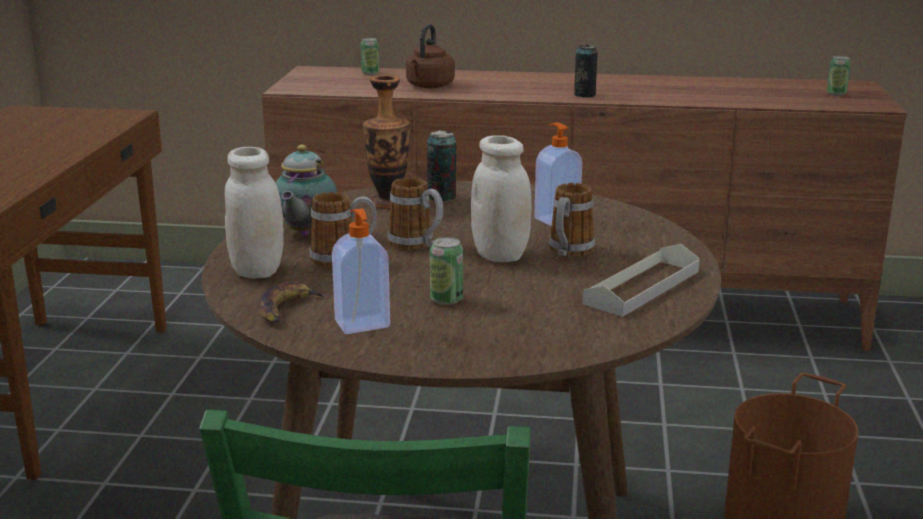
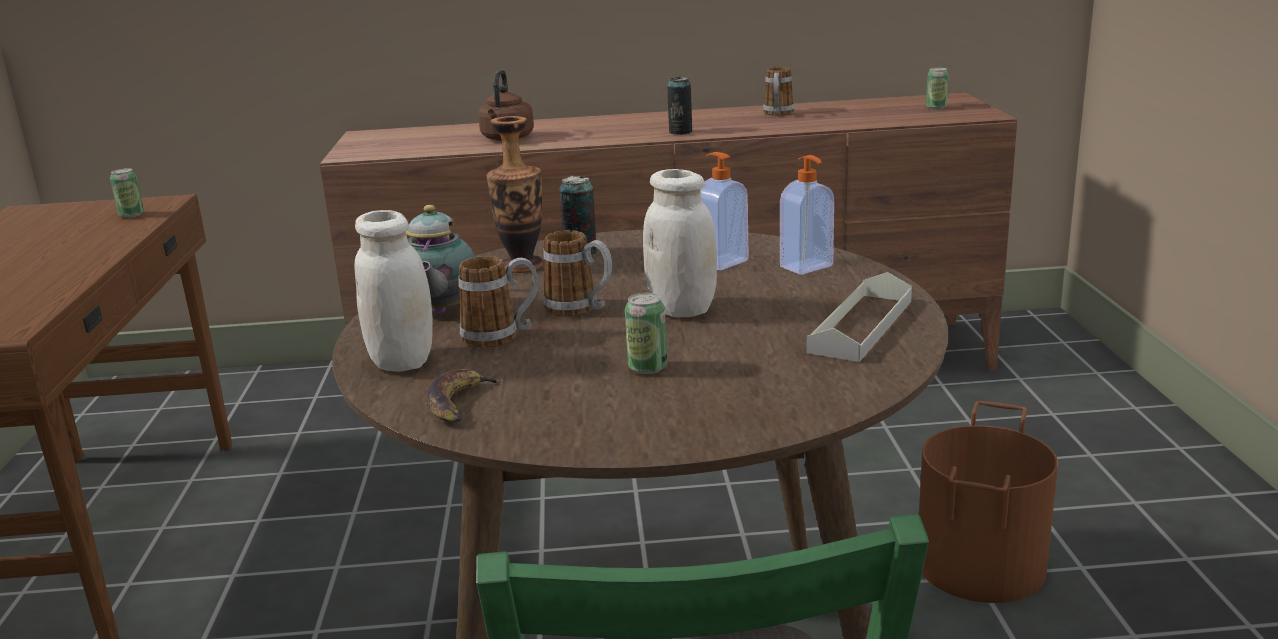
camera: 10 degrees left, 0 degrees up
(363, 325) = (563, 411): soap dispenser -> soap dispenser (807, 267)
(370, 73) = (434, 131): can -> can (131, 215)
(568, 252) = (756, 297): mug -> mug (778, 114)

